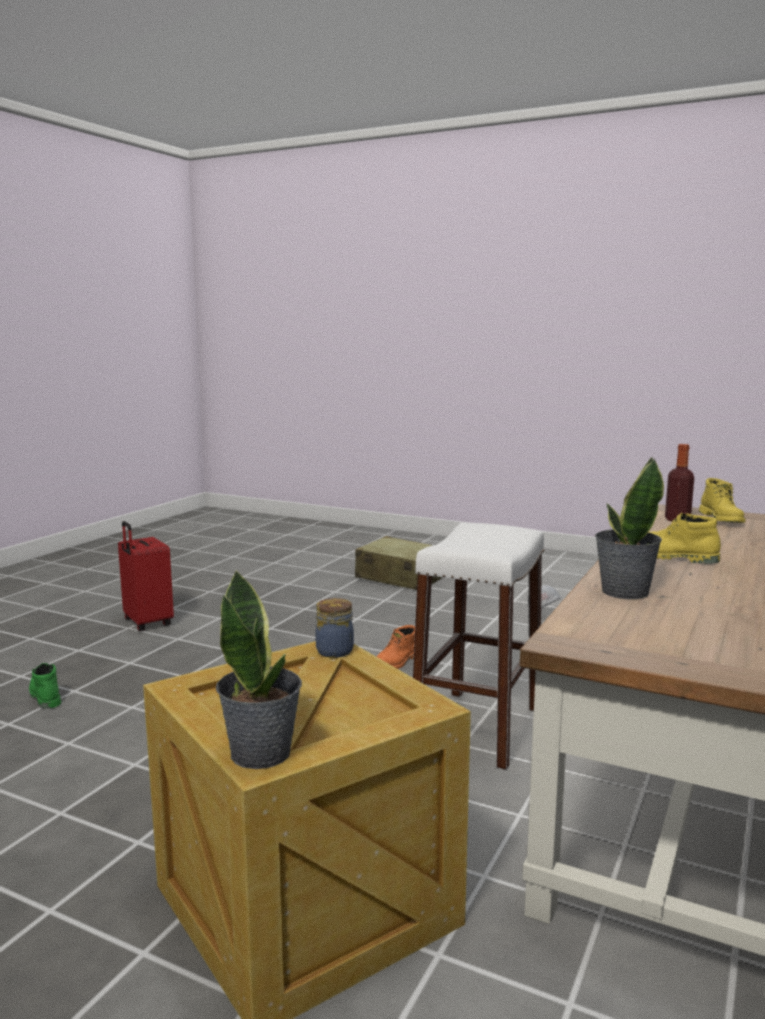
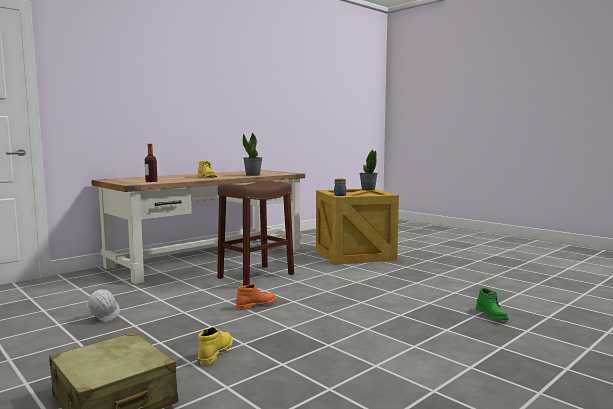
camera: 160 degrees left, 5 degrees down
(146, 623) = (453, 370): red suitcase -> none
(478, 727) = (256, 276): white stool -> brown stool
(722, 519) = (131, 181): yellow boot -> yellow boot (215, 353)

